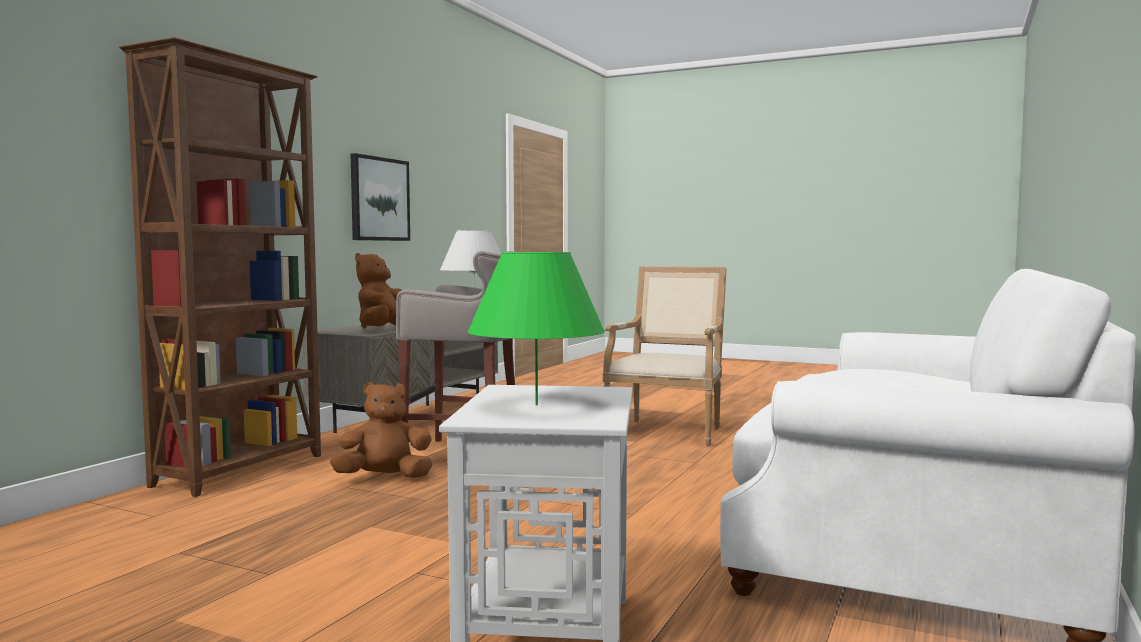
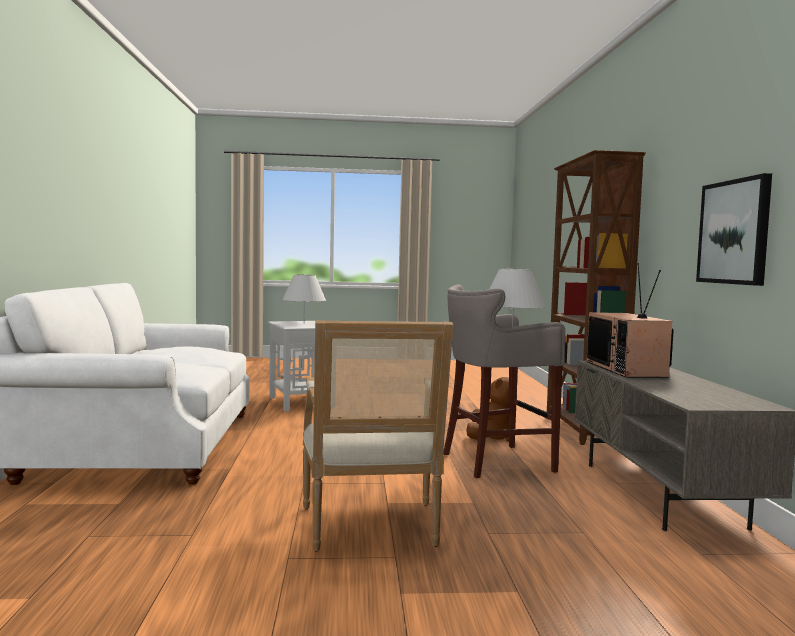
camera: 150 degrees right, 0 degrees up
(383, 329) = (627, 369): brown plush toy -> television
(536, 405) = (303, 323): green table lamp -> white table lamp

